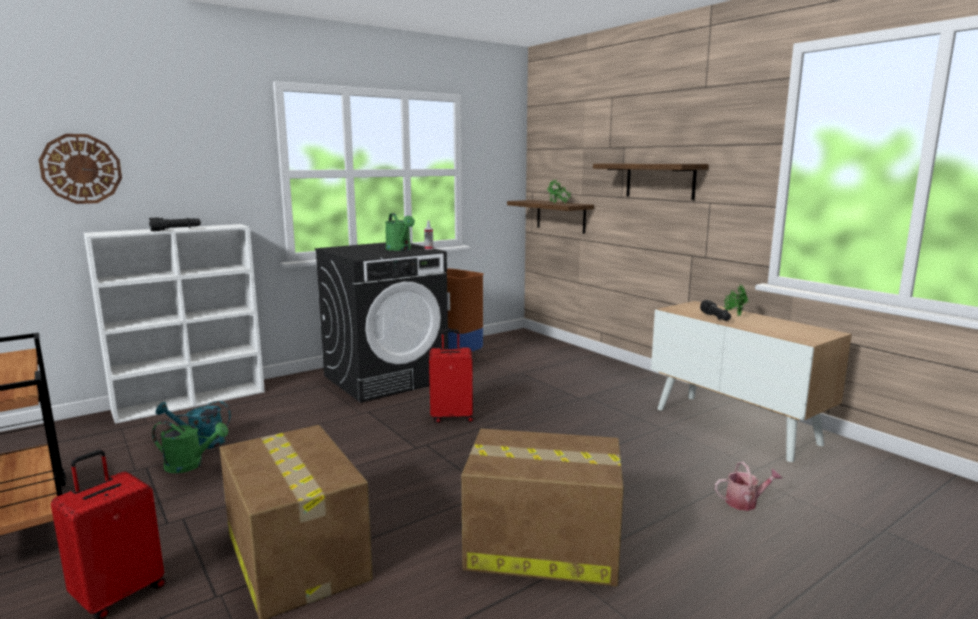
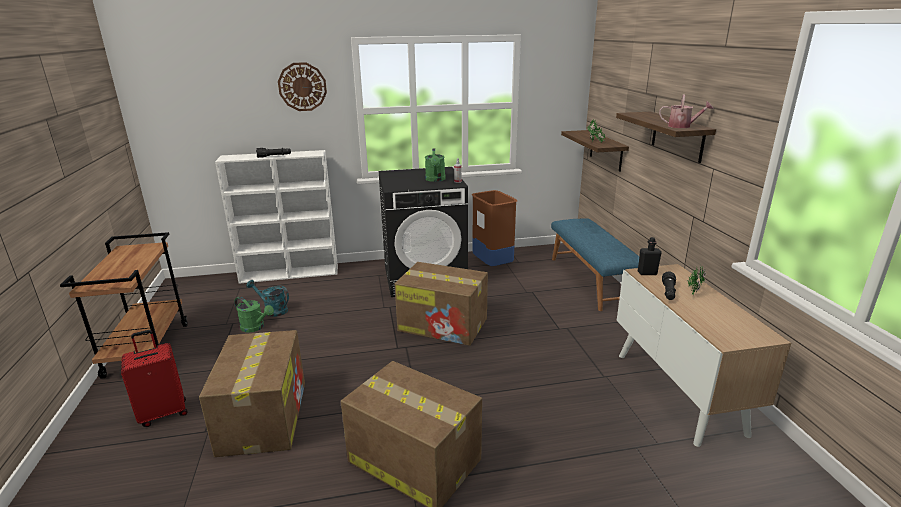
camera: 25 degrees right, 10 degrees up
(81, 169) = (218, 111): wall clock -> wall clock (302, 87)
(452, 416) = (444, 325): red suitcase -> cardboard box
(572, 355) = (592, 280): none -> blue bench
(679, 309) = (647, 273): none -> black bottle
(745, 502) = (610, 474): watering can -> watering can (682, 126)

